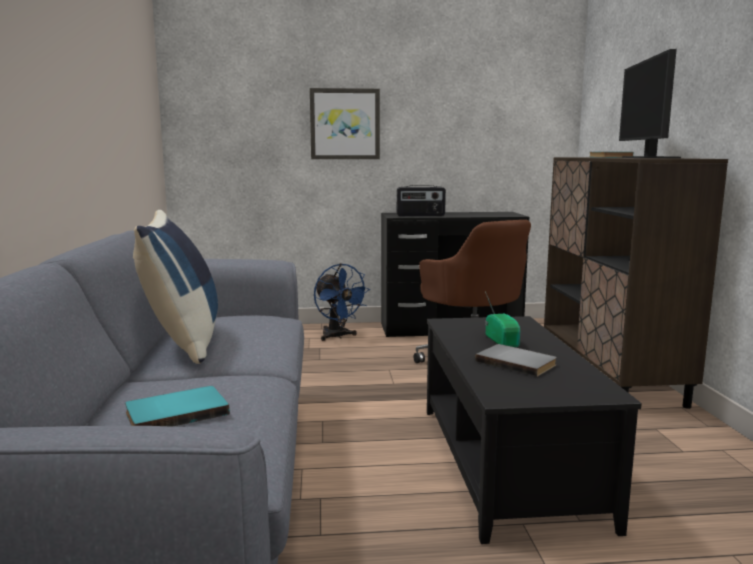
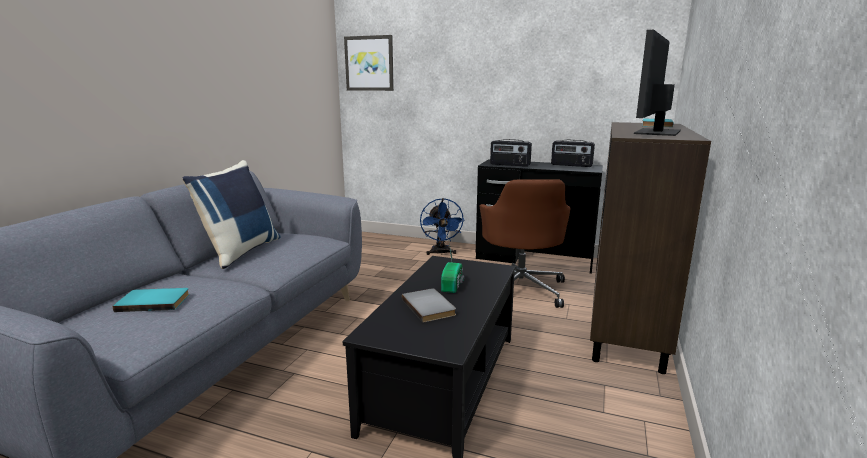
camera: 25 degrees right, 5 degrees up
(345, 124) = (463, 87): picture -> picture (369, 63)
(484, 213) = (571, 165): none -> radio

